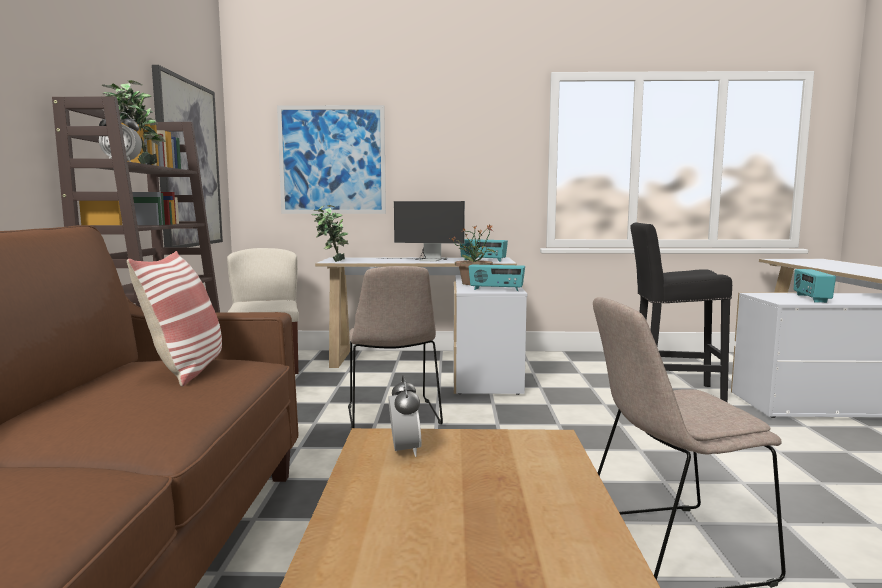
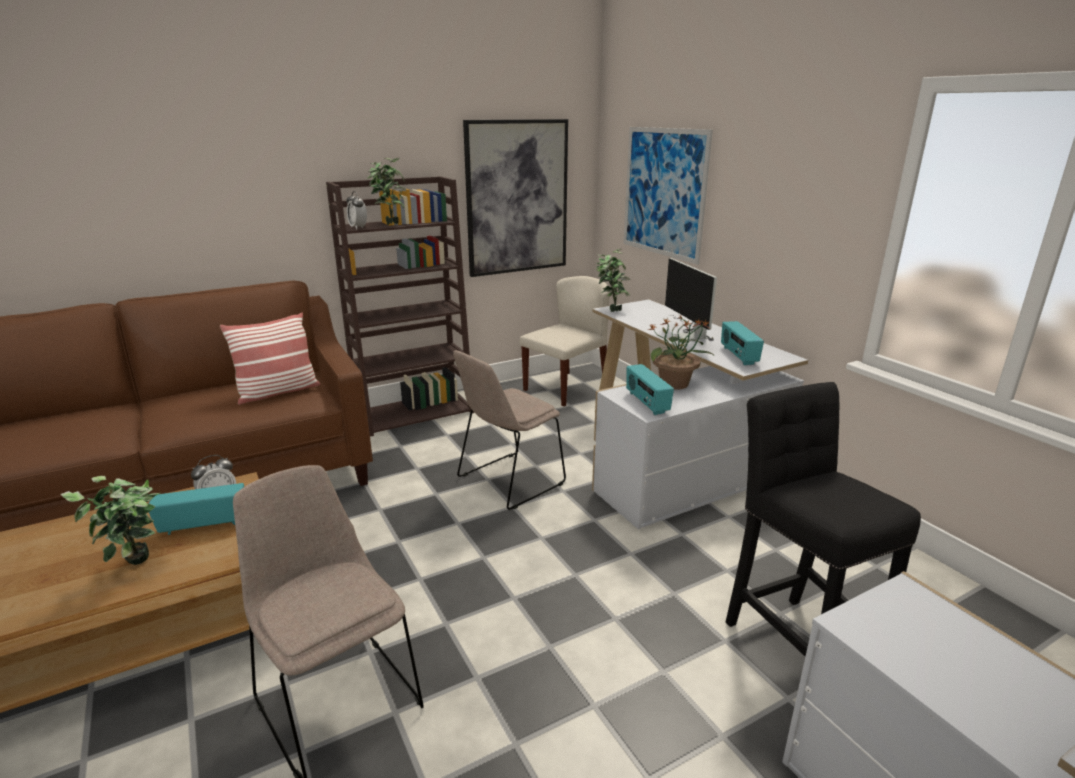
camera: 60 degrees right, 15 degrees up
(543, 505) = (136, 568): none -> potted plant
(810, 298) = (943, 659): radio -> radio (204, 525)

